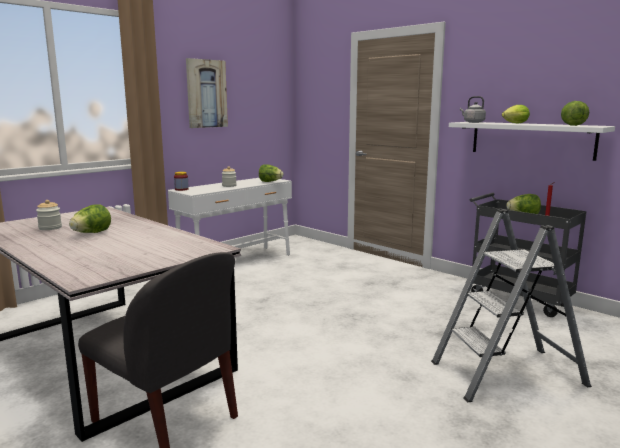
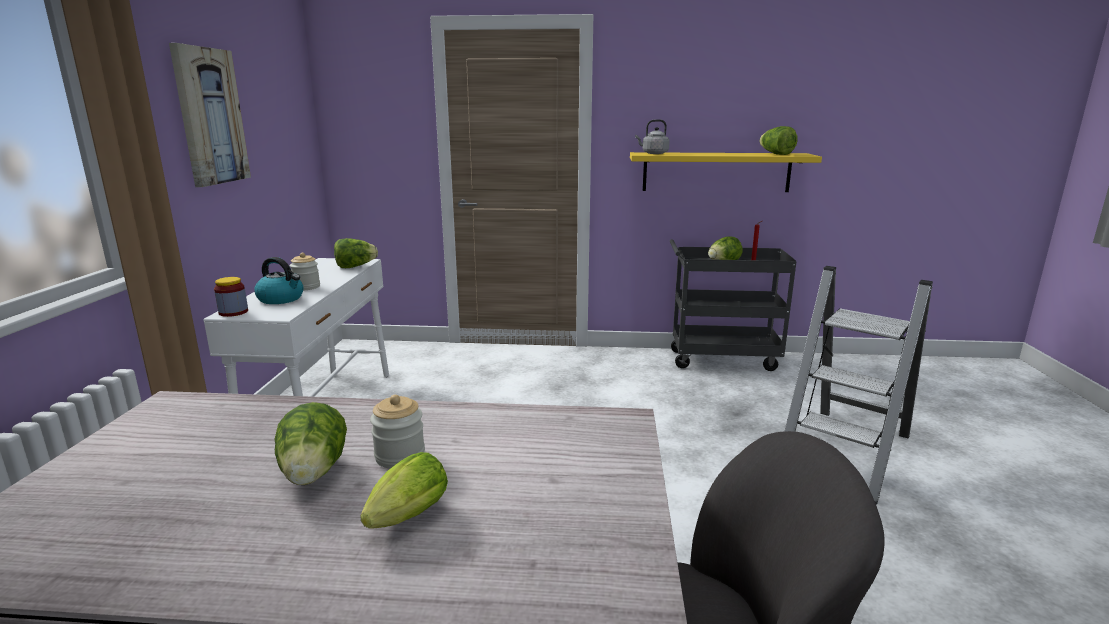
camera: 40 degrees left, 5 degrees up
(50, 228) = (162, 497): jar -> jar (400, 456)
(209, 188) = (281, 299): none -> kettle
(514, 123) = (707, 153): lettuce -> lettuce (405, 519)
(531, 139) = (716, 172): white shelf -> yellow shelf

